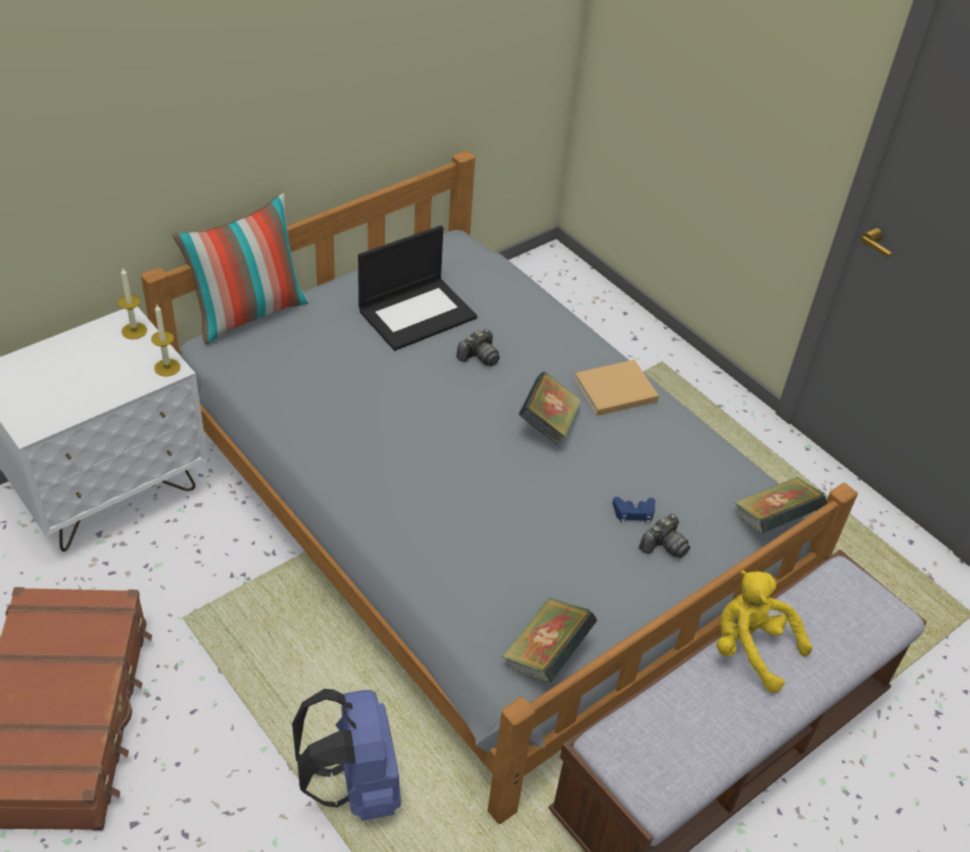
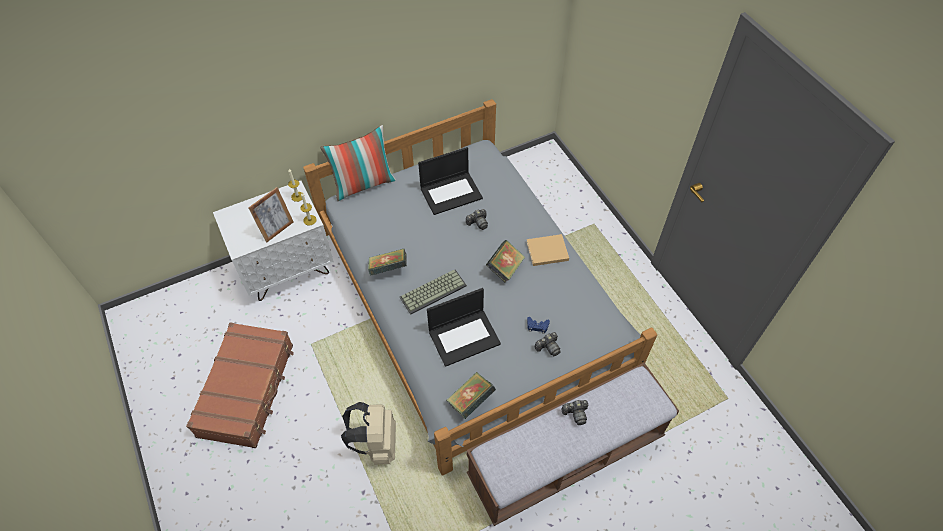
camera: 15 degrees right, 10 degrees up
(104, 388) = (277, 229): none -> picture frame
(354, 785) = (376, 444): blue backpack -> beige backpack
(425, 474) = (433, 290): none -> keyboard
(504, 545) = (464, 336): none -> laptop
(750, 648) = (575, 414): yellow plush toy -> camera
(773, 521) = (612, 340): book -> book (388, 269)

